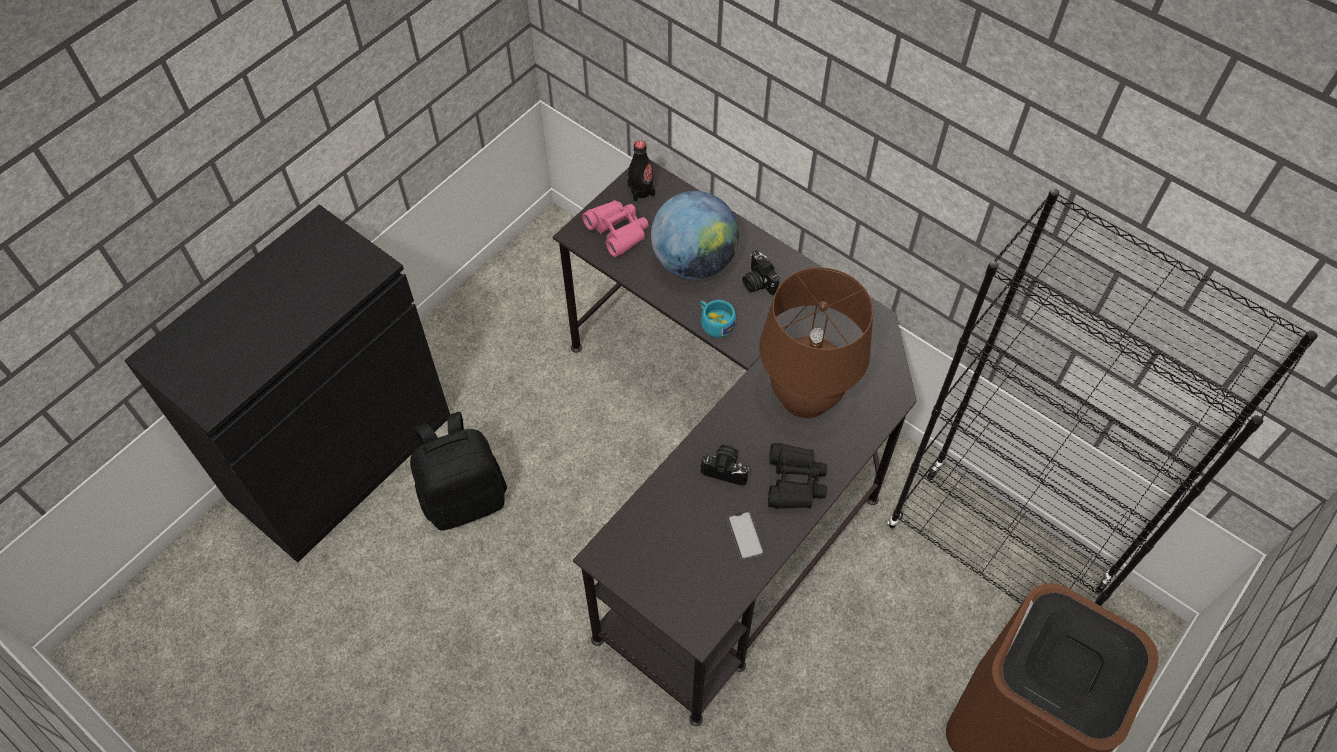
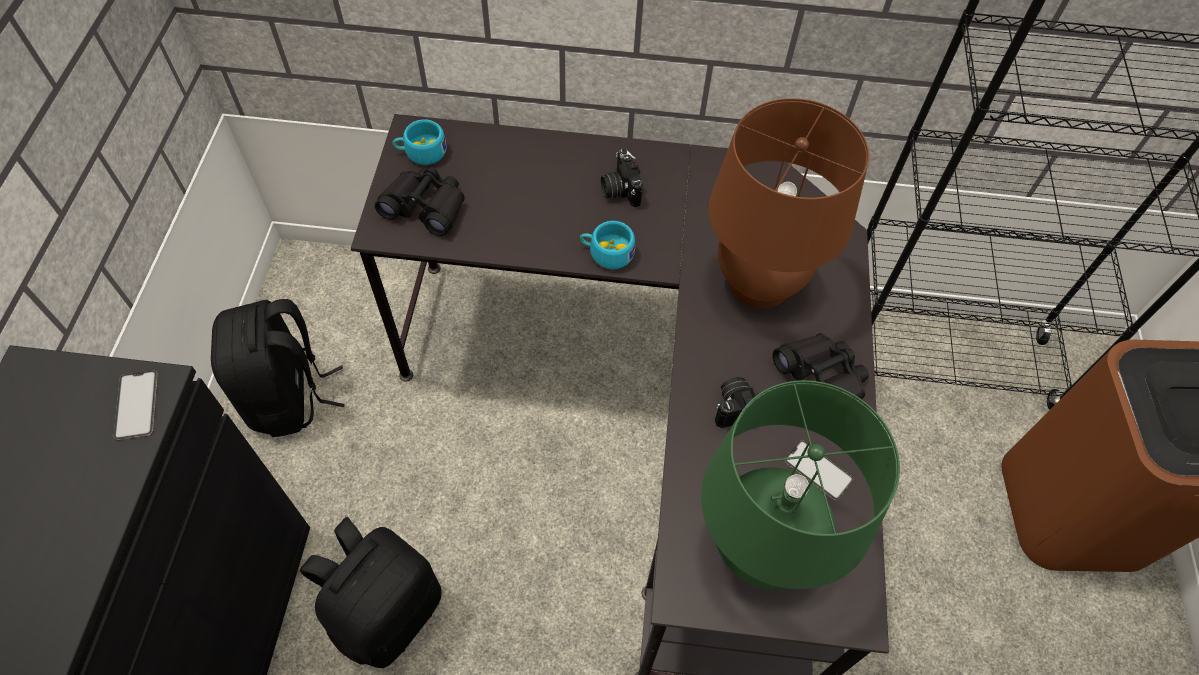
camera: 35 degrees left, 0 degrees up
(362, 272) = (136, 405): none -> phone
(490, 321) = (289, 397): none -> black backpack
(618, 231) = (426, 207): pink binoculars -> black binoculars
(641, 191) = (421, 152): black bottle -> turquoise cup
(671, 559) = (762, 548): none -> green table lamp
(694, 261) = (535, 199): globe -> none
(757, 282) = (620, 189): camera -> camera turned 45 degrees clockwise

